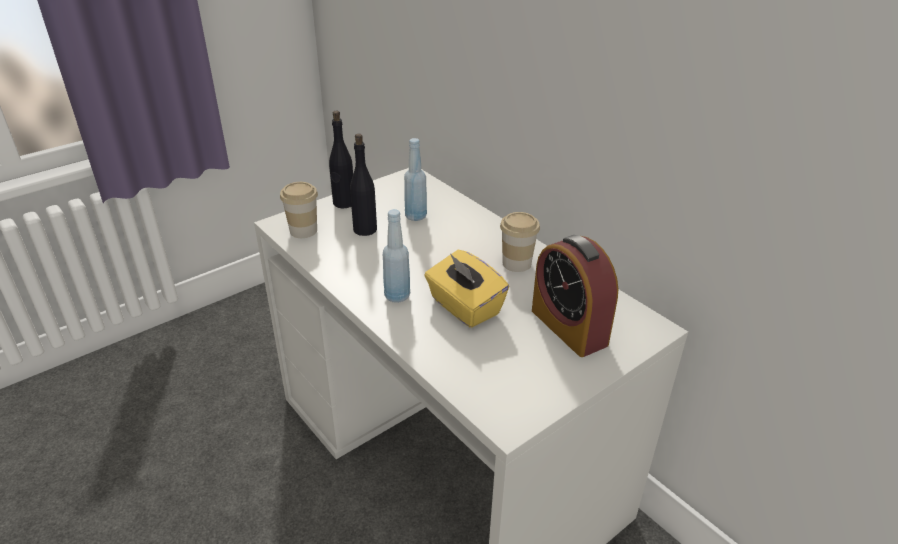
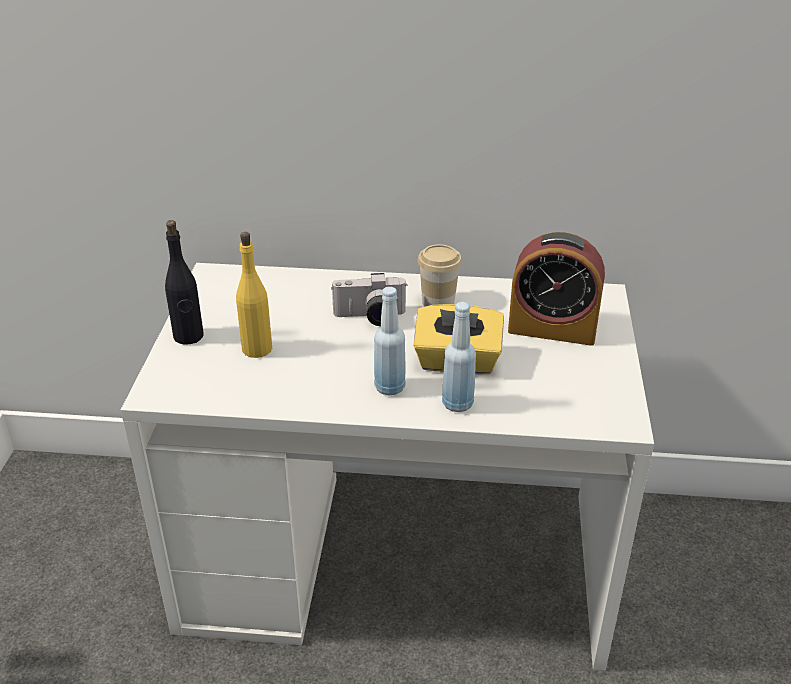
camera: 45 degrees left, 0 degrees up
(303, 231) = (195, 385): cup -> none
(365, 229) = (256, 349): black bottle -> yellow bottle
(415, 216) = (284, 310): blue bottle -> blue bottle (457, 404)
(457, 248) = (370, 318): none -> camera

